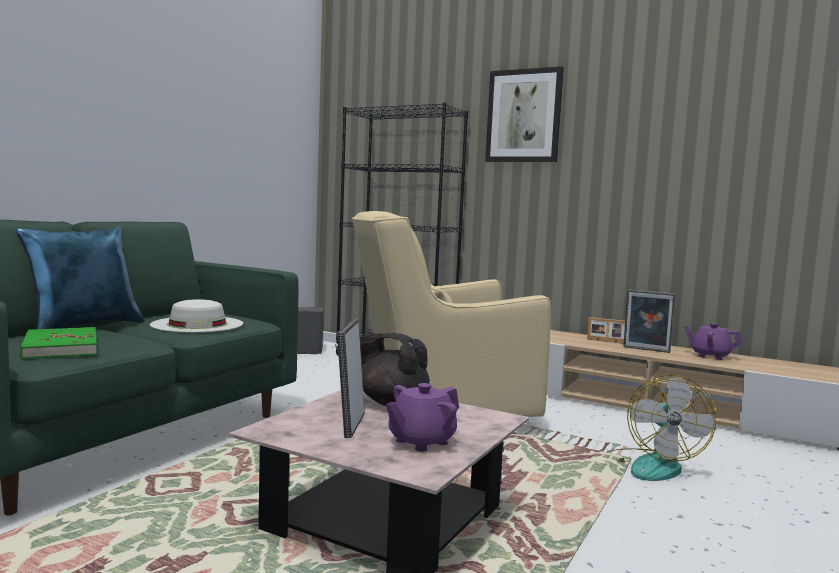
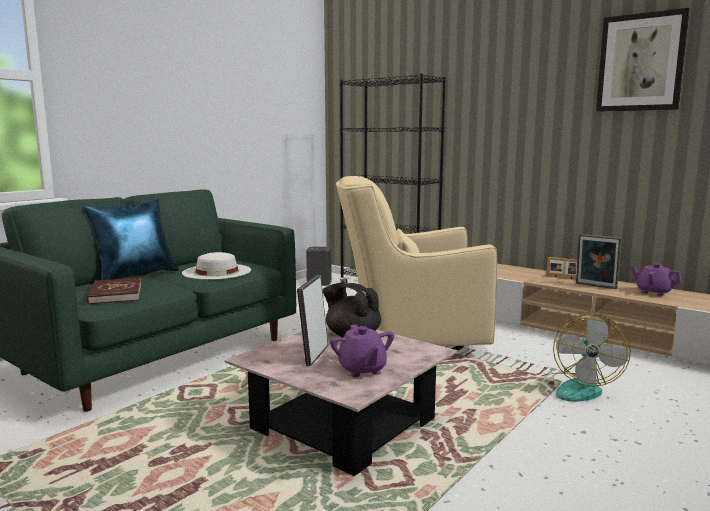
camera: 10 degrees right, 5 degrees up
(60, 347) = (115, 294): green book -> red book
(421, 441) = (362, 370): purple teapot -> purple teapot turned 75 degrees counterclockwise
(524, 116) = (493, 80): picture -> picture (641, 63)

